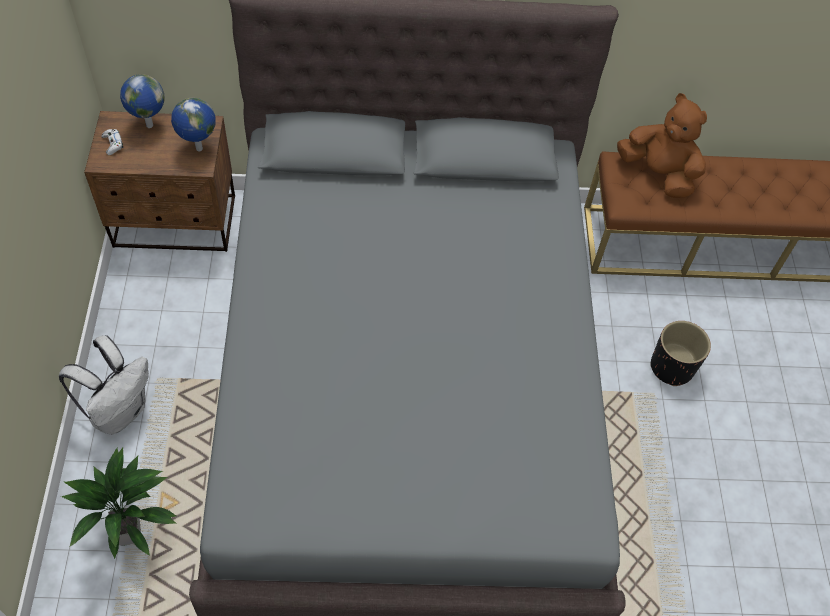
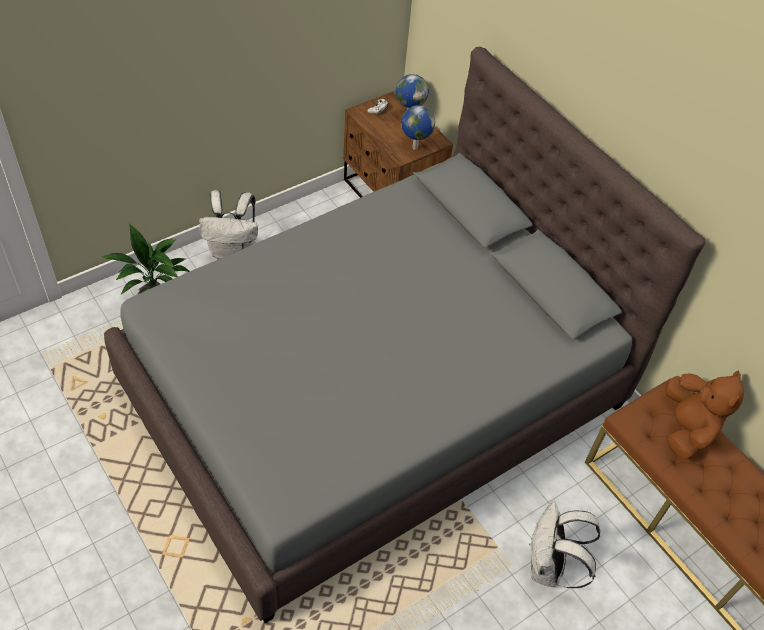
camera: 55 degrees right, 5 degrees down
(672, 367) = (548, 567): black planter -> white backpack

